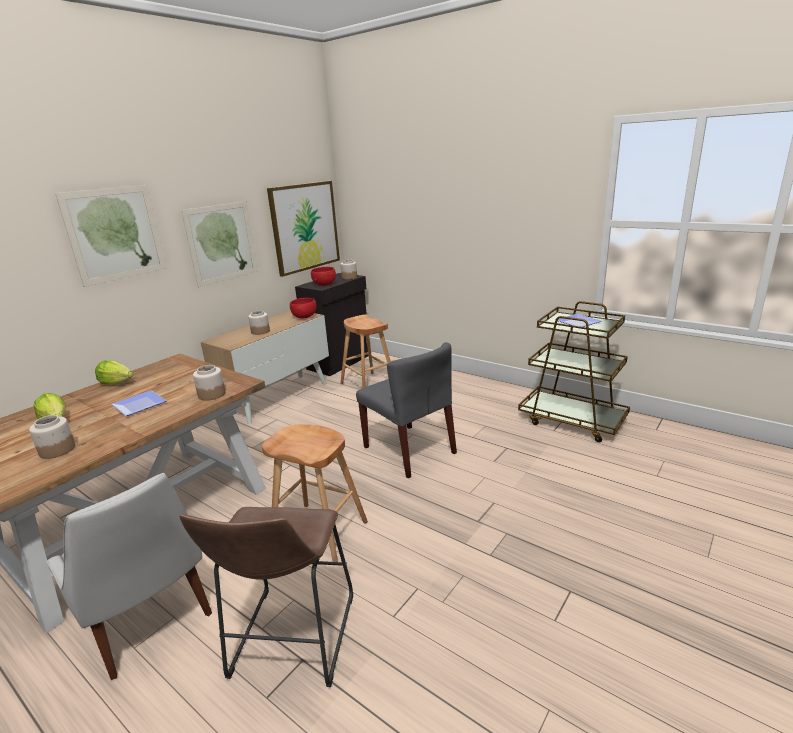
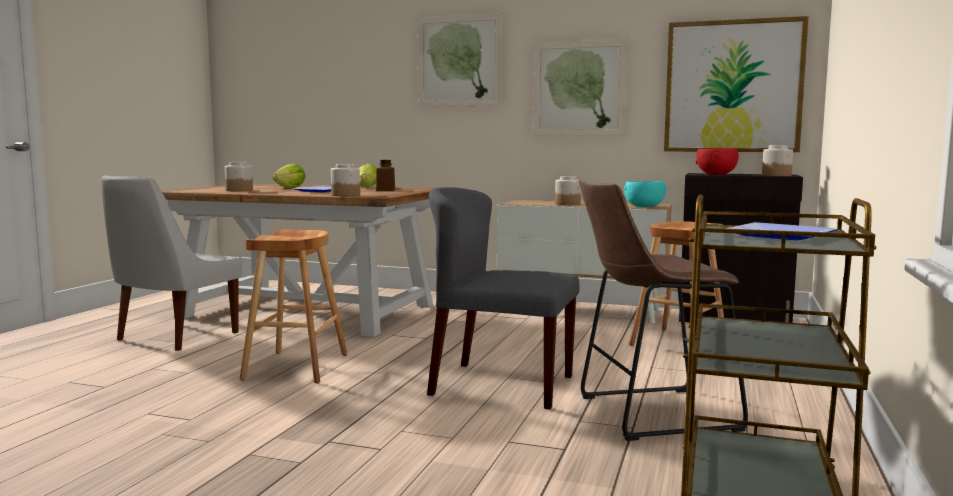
camera: 70 degrees right, 15 degrees down
(169, 377) = (385, 190): none -> brown jar
(291, 642) = (130, 379): brown stool -> brown stool (648, 413)
(304, 317) = (644, 207): red bowl -> turquoise bowl
(409, 450) = (501, 385): grey chair -> grey chair turned 75 degrees clockwise

